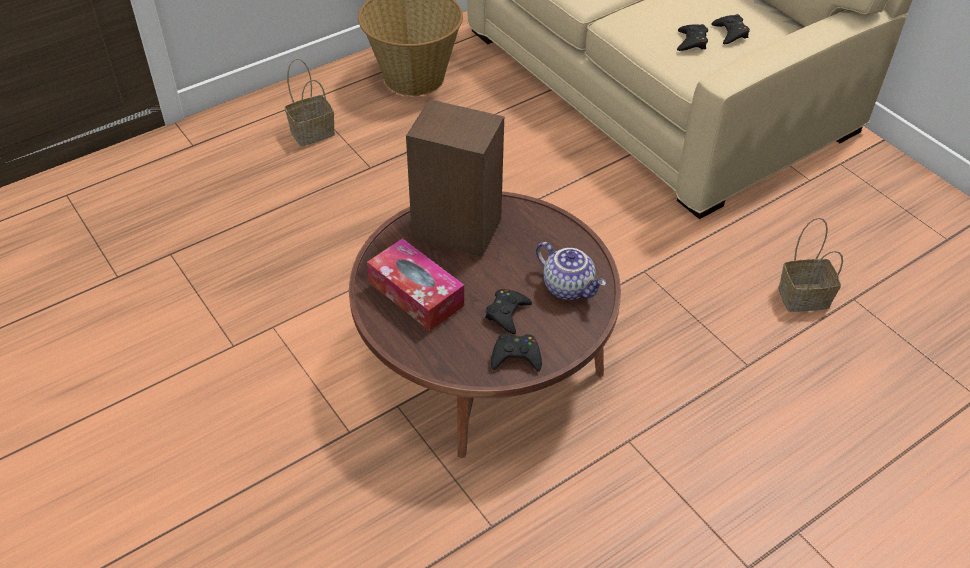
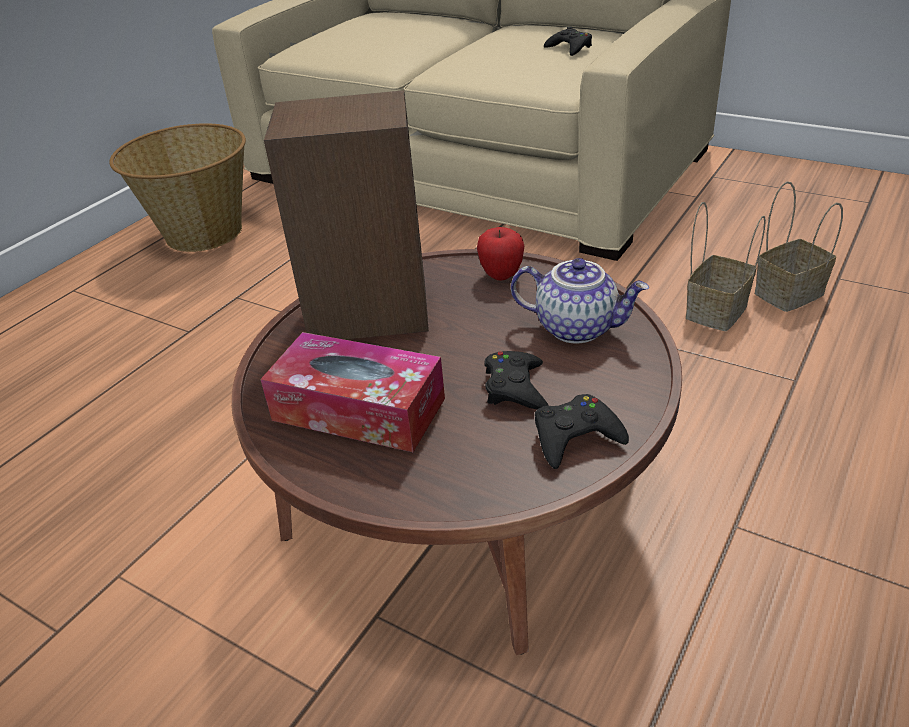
camera: 20 degrees left, 10 degrees down
(313, 131) = (93, 318): basket -> basket (716, 310)
(551, 230) = (501, 275): none -> apple
(691, 42) = (535, 62): black game controller -> none

